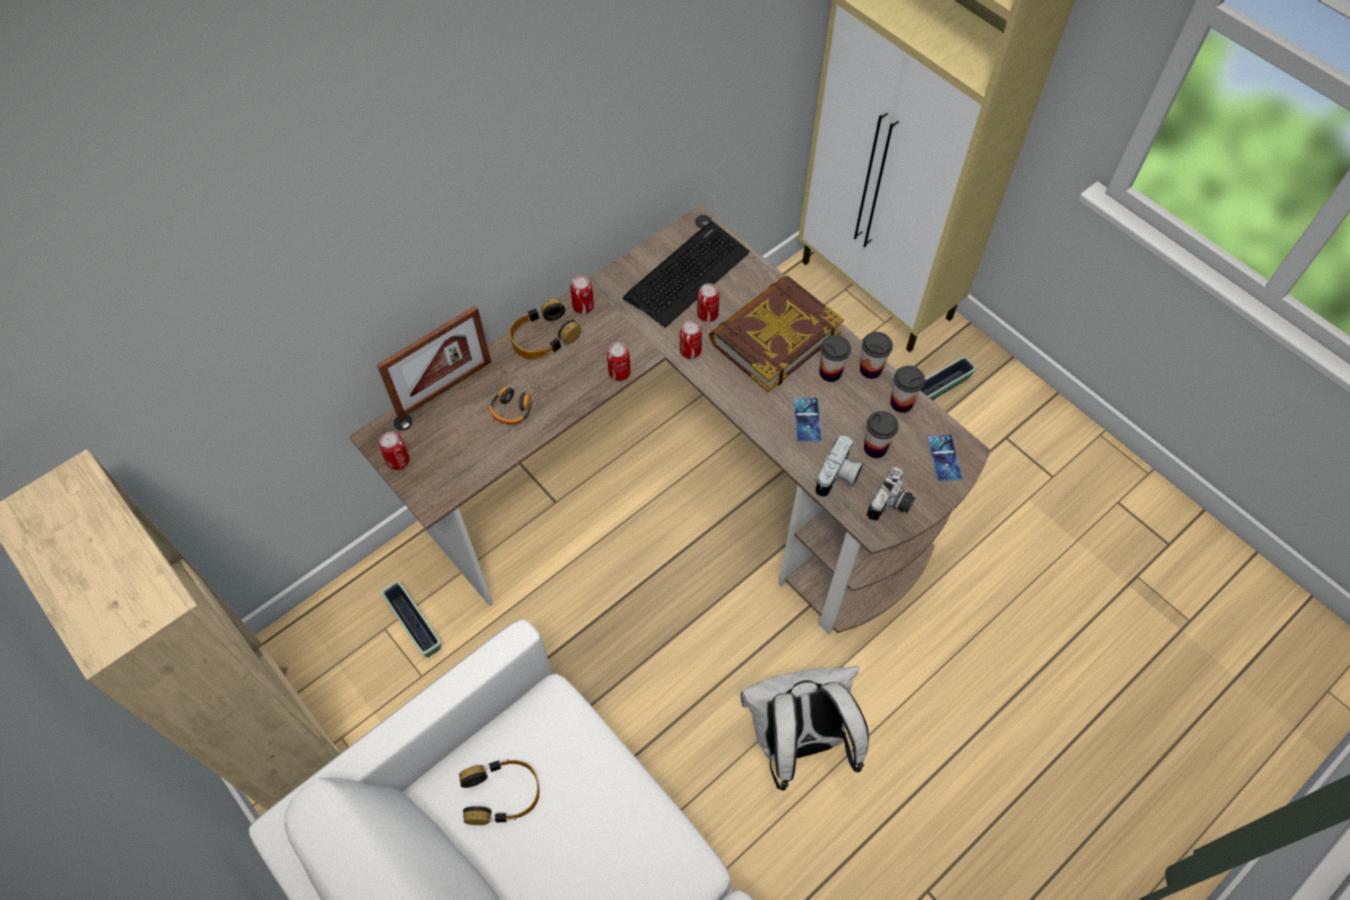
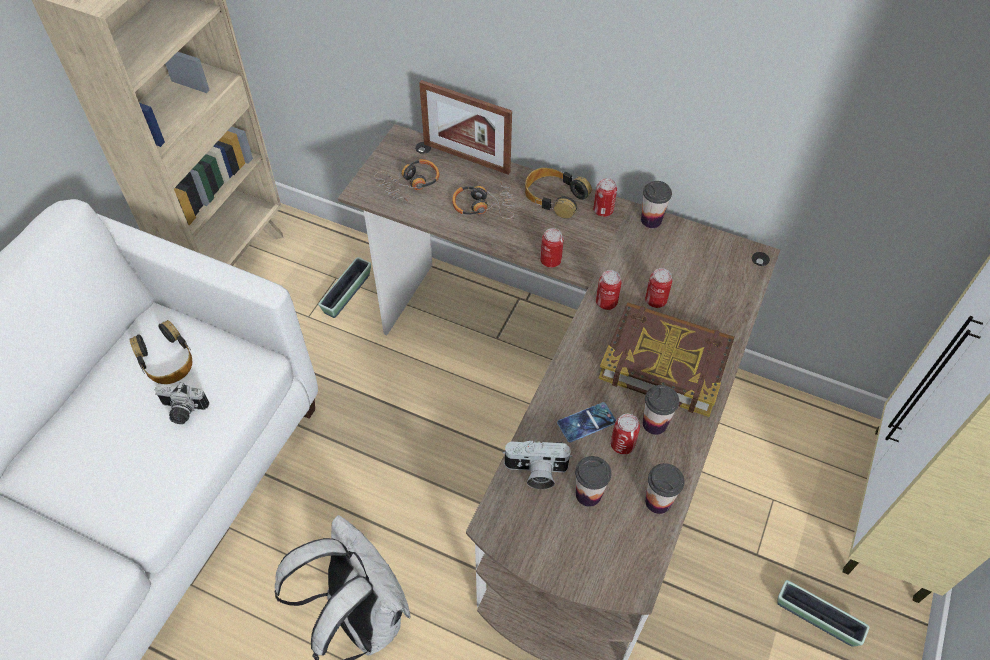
camera: 65 degrees right, 5 degrees down
(398, 461) = (387, 159): can -> can (622, 444)
(449, 452) = (410, 184): none -> headphones
(687, 274) = (689, 268): keyboard -> none
(870, 369) = (681, 459): cup -> cup (651, 220)
(892, 505) = (528, 532): camera -> camera (182, 411)
(944, 458) = (613, 566): phone -> none

